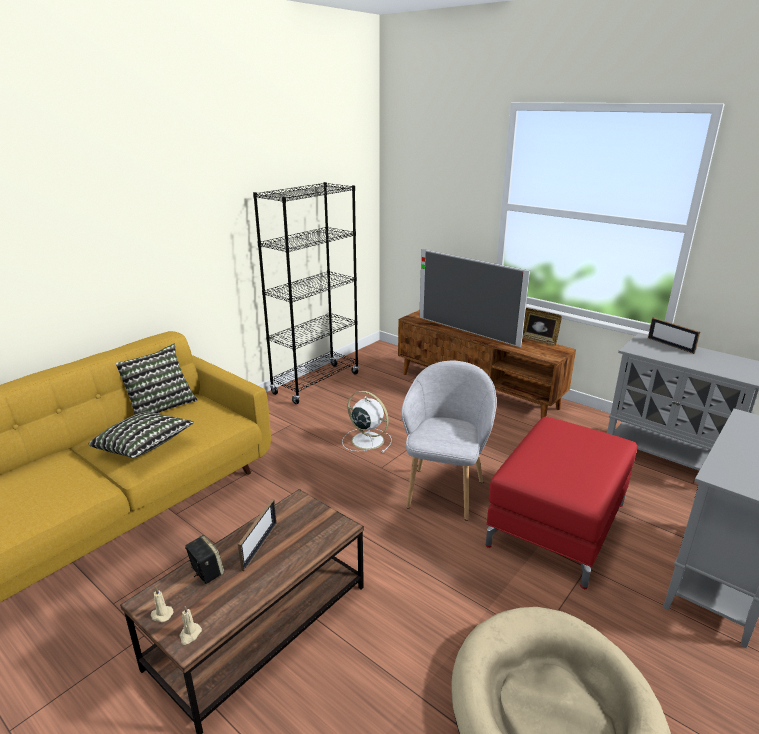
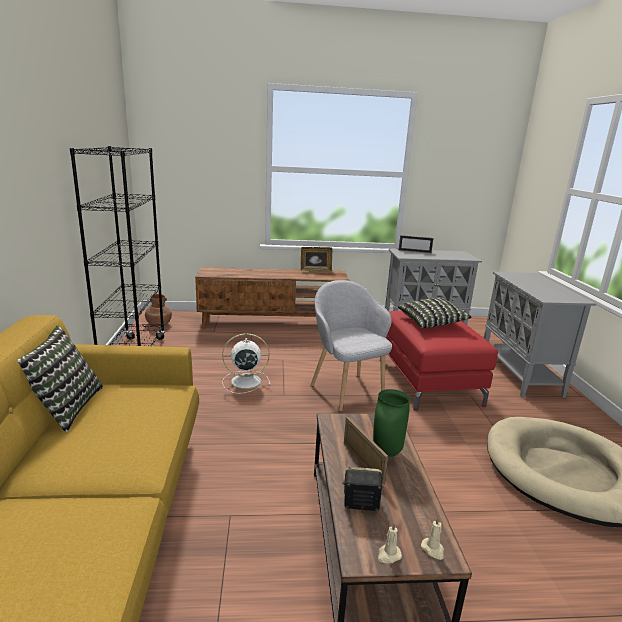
camera: 45 degrees left, 5 degrees down
(144, 447) = (120, 446): pillow -> pillow (431, 322)
(291, 549) = (386, 451): none -> green vase
(372, 358) = (158, 324): none -> brown vase
(466, 331) = (262, 274): television -> none

